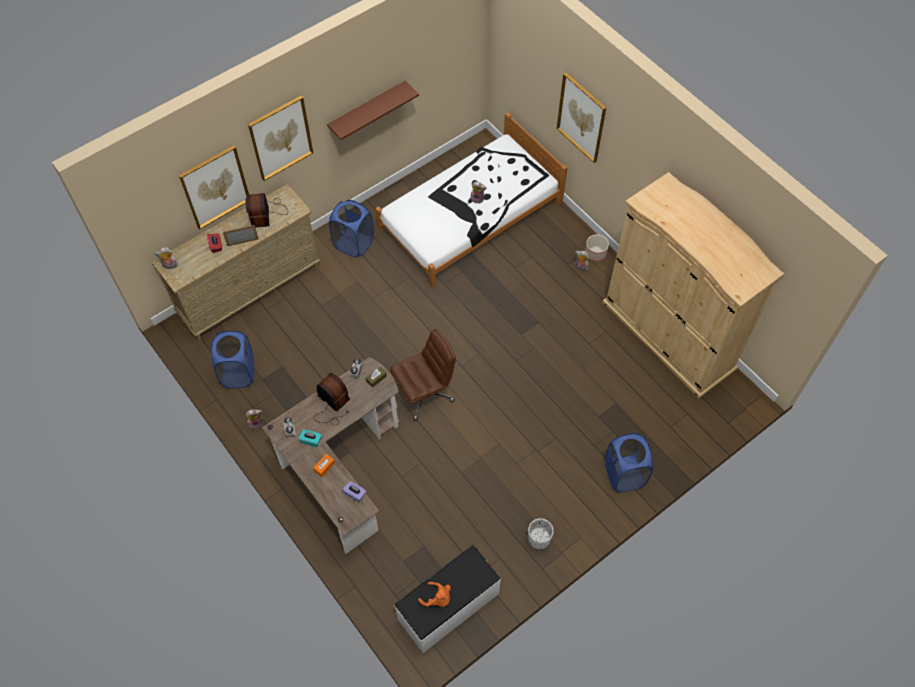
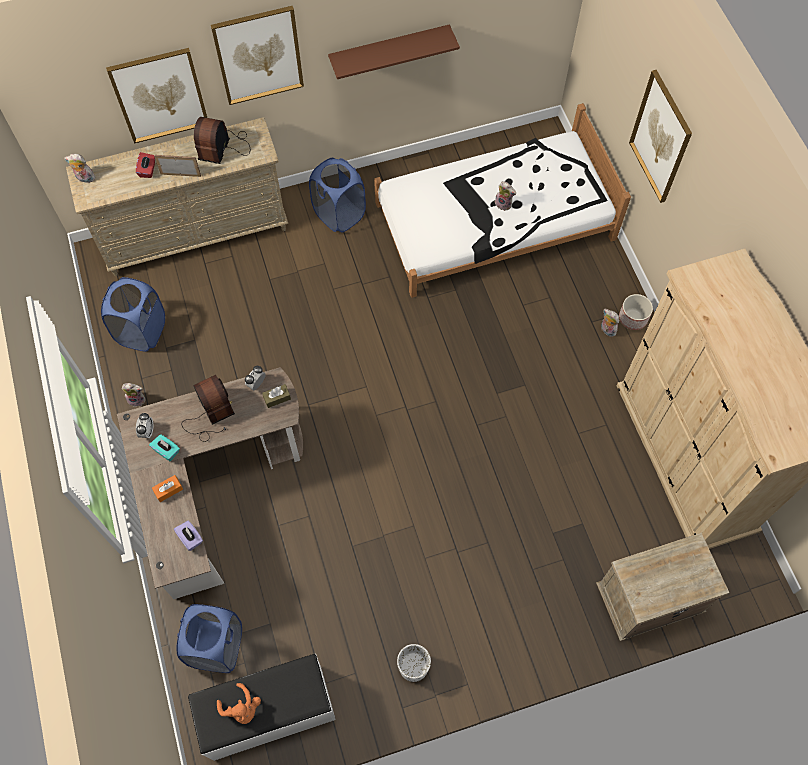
camera: 20 degrees right, 5 degrees up
(424, 393) = (348, 429): brown office chair -> none
(624, 474) = (555, 621): blue laundry basket -> blue laundry basket (217, 647)
(680, 440) = (646, 601): none -> beige nightstand

